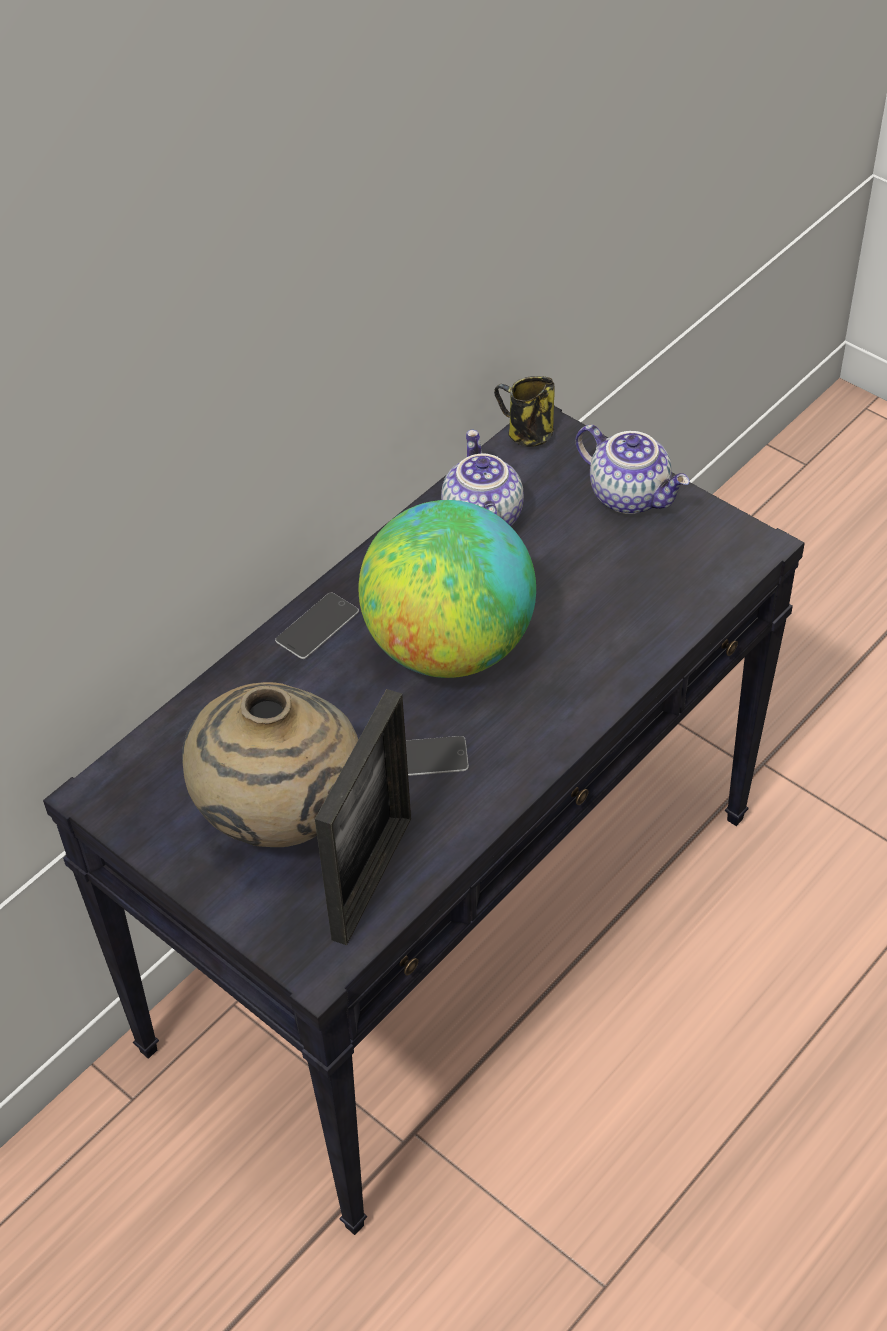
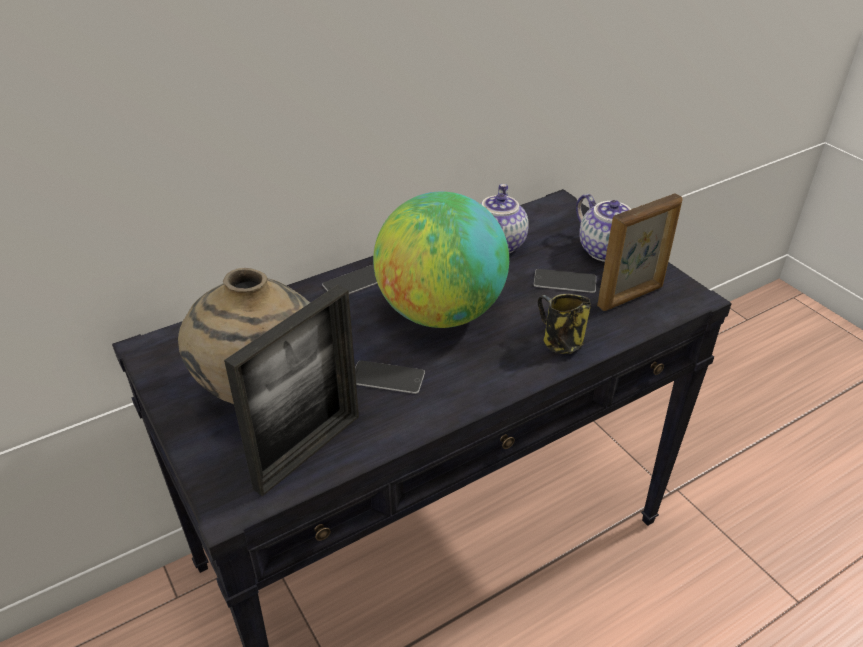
camera: 15 degrees right, 10 degrees down
(527, 434) = (548, 206): mug -> mug (560, 343)
(590, 558) = (565, 281): none -> phone
(680, 563) = (631, 297): none -> picture frame

